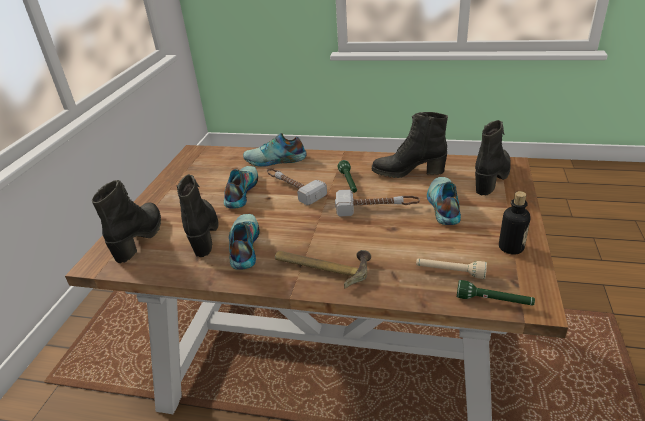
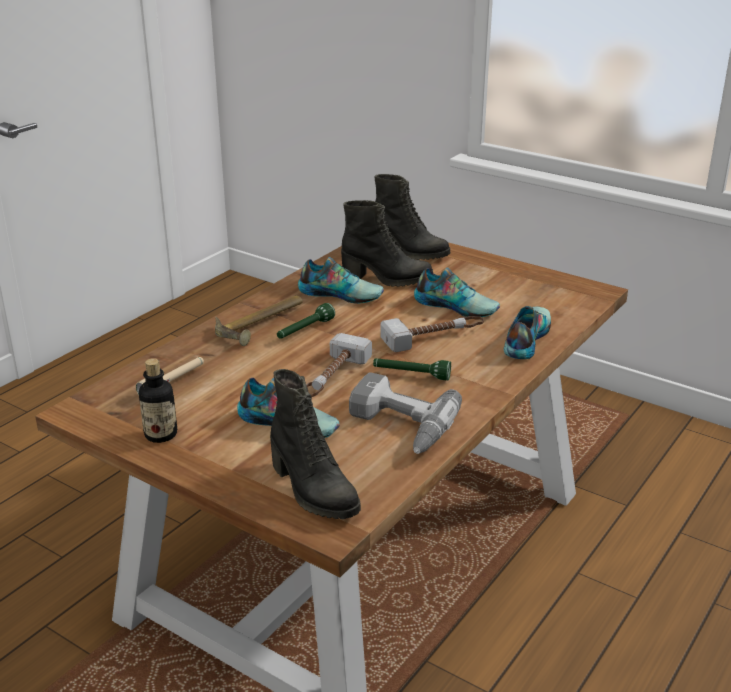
camera: 110 degrees right, 5 degrees down
(408, 172) = (398, 426): black boot -> power drill
(494, 301) = (109, 391): green flashlight -> green flashlight (304, 330)

